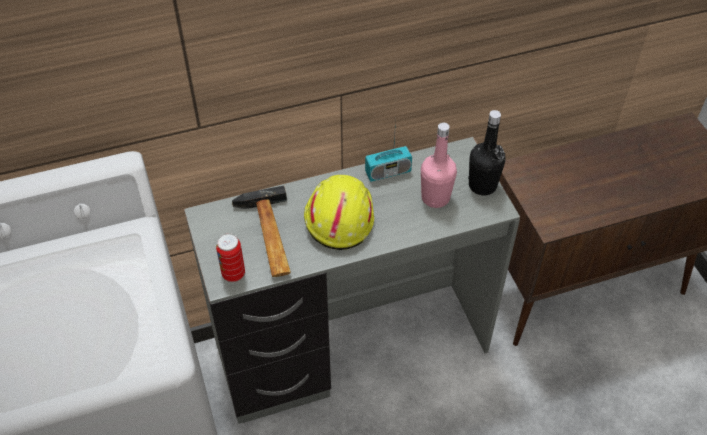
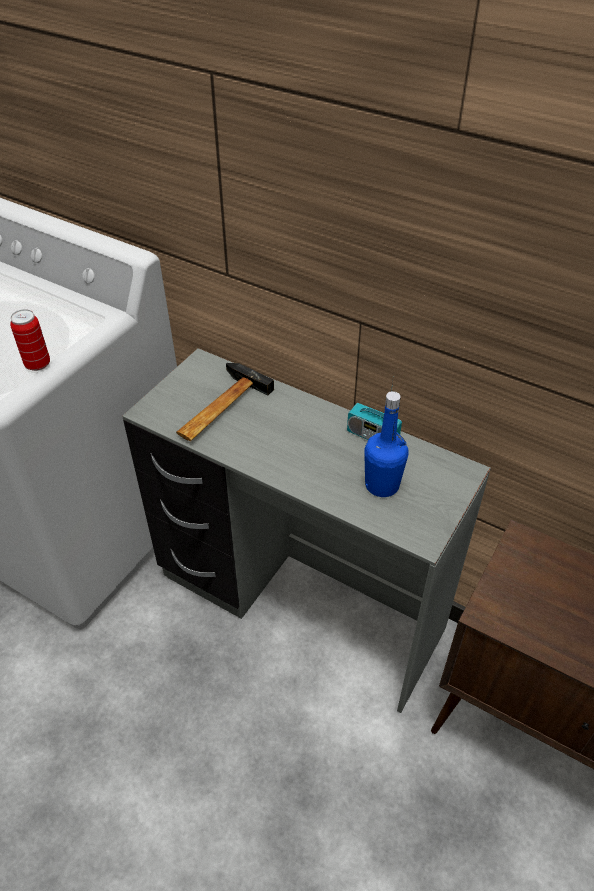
camera: 50 degrees right, 5 degrees down
(233, 274) = (161, 412): can -> can (37, 364)
(338, 217) = (286, 435): yellow hard hat -> none
(435, 197) = (382, 485): pink bottle -> blue bottle
(482, 185) = (438, 510): black bottle -> none

